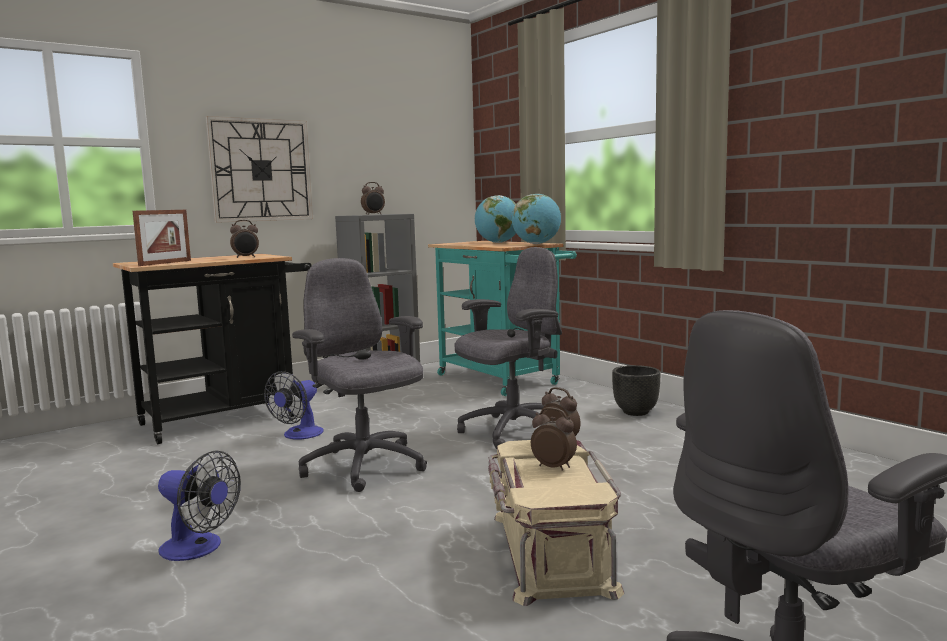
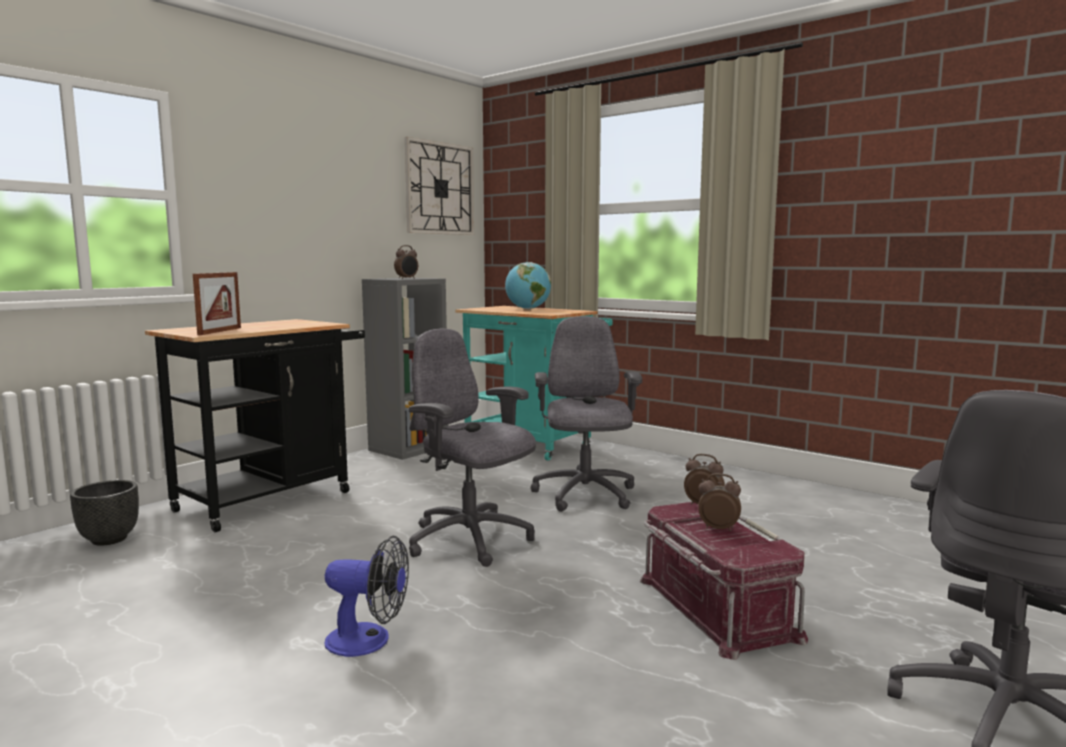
camera: 15 degrees left, 0 degrees up
(246, 257) = (297, 324): alarm clock -> none
(261, 170) = (289, 229): wall clock -> wall clock (440, 188)
(298, 435) = (370, 512): fan -> none
(512, 431) = (584, 495): grey office chair -> grey office chair turned 45 degrees counterclockwise
(536, 244) = (573, 311): globe -> none
(549, 551) = (714, 608): beige storage box -> red storage box
(636, 412) = (682, 471): black planter -> black planter (110, 539)

